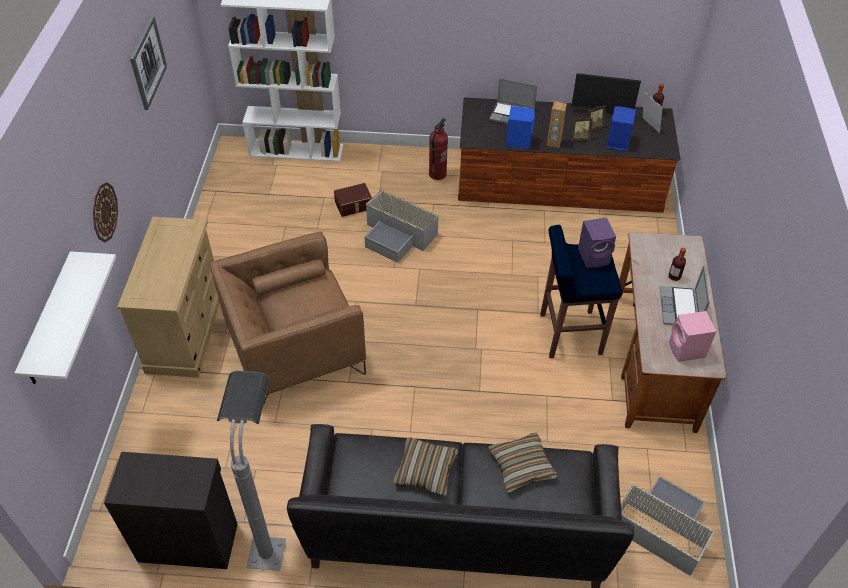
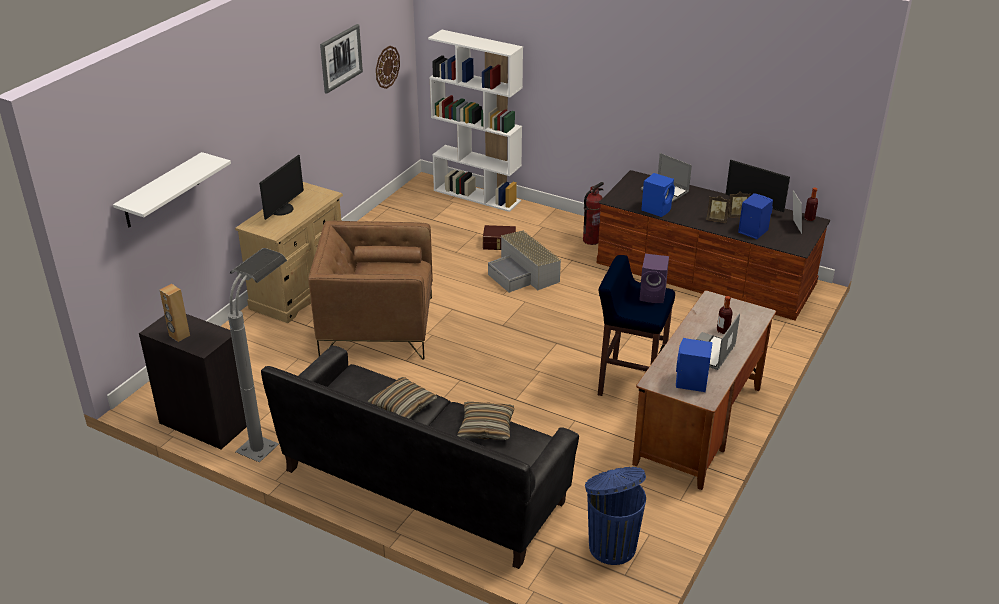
camera: 25 degrees right, 15 degrees down
(104, 212) = (249, 146): wall clock -> wall clock (387, 67)
(155, 263) = (282, 209): none -> monitor
(553, 143) = (689, 218): brown speaker -> brown speaker (179, 336)
(660, 528) = (611, 546): grey storage box -> blue trash can
(686, 350) = (691, 383): pink speaker -> blue speaker

